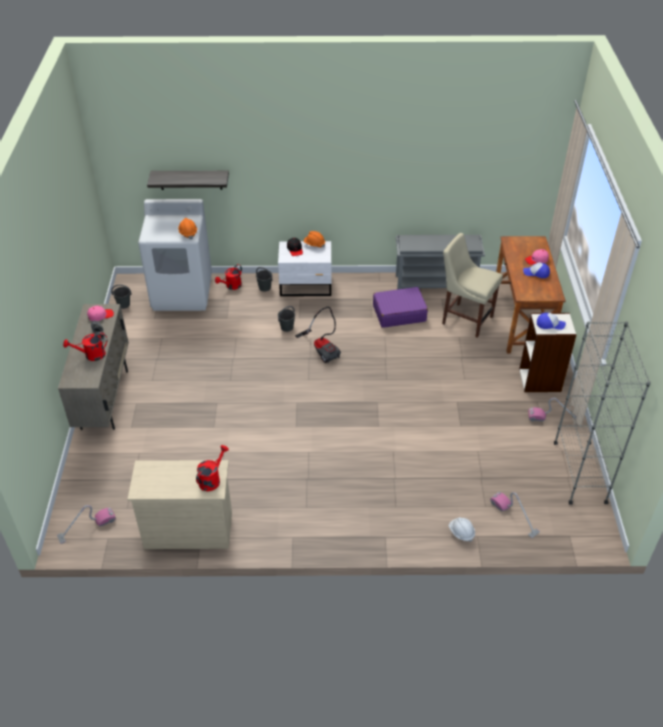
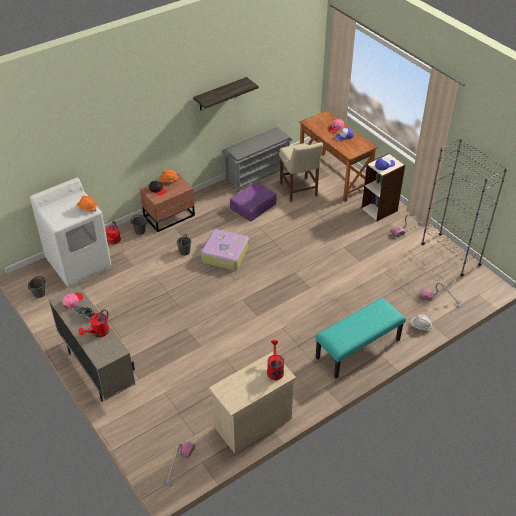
camera: 35 degrees left, 0 degrees up
(190, 180) = (64, 164): shelf -> shelf (220, 94)
(306, 286) = (170, 216): white nightstand -> brown nightstand
(322, 349) = (224, 255): vacuum cleaner -> suitcase
(365, 518) = (358, 349): none -> turquoise bench
(465, 319) = (299, 191): beige chair -> beige chair turned 105 degrees counterclockwise

